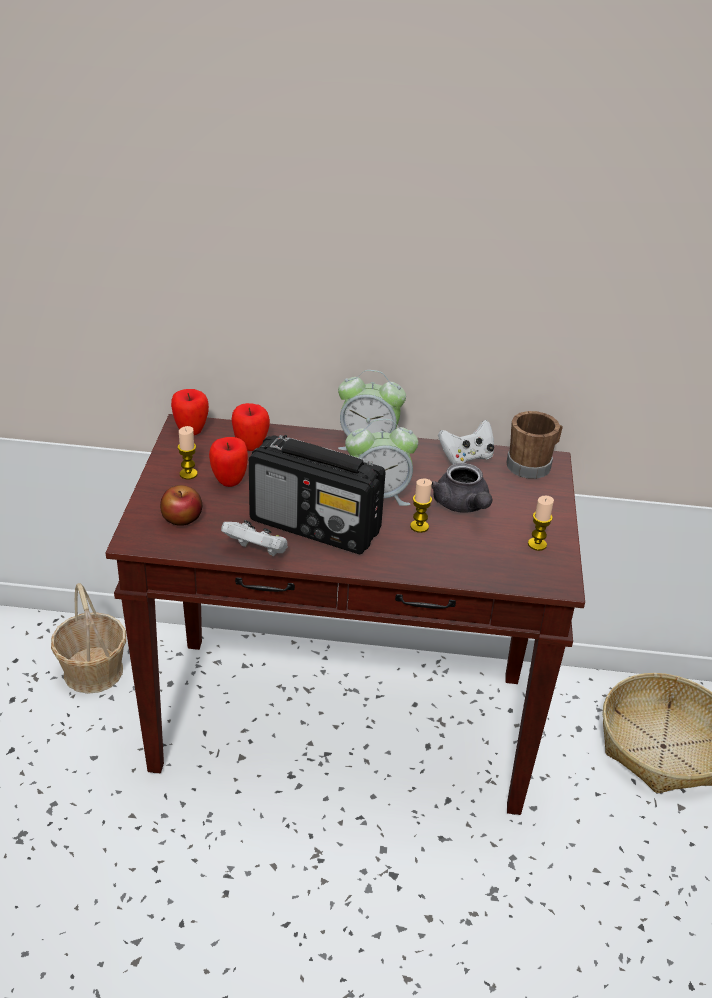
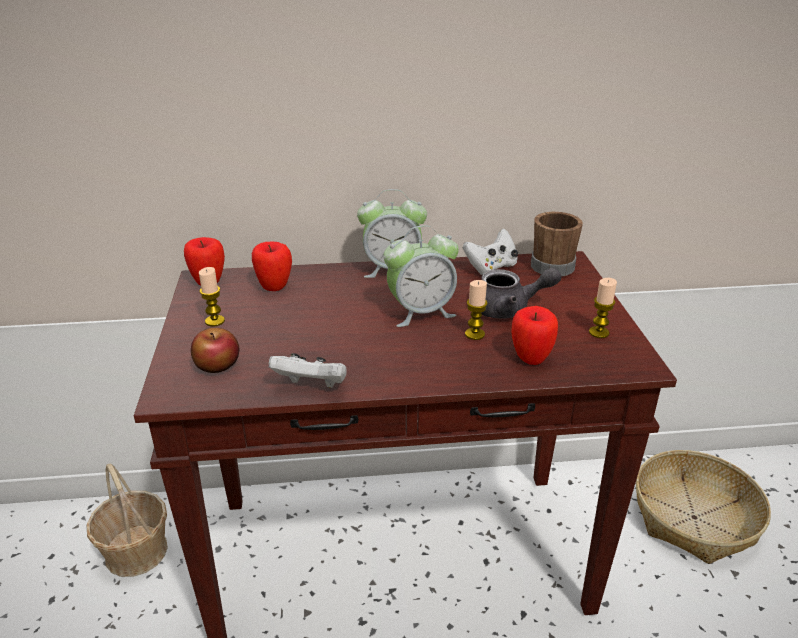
camera: 10 degrees left, 5 degrees down
(229, 481) = (261, 321): apple -> apple (530, 358)
(316, 526) = (368, 350): radio -> none
(462, 506) = (508, 309): grey teapot -> grey teapot turned 60 degrees counterclockwise

